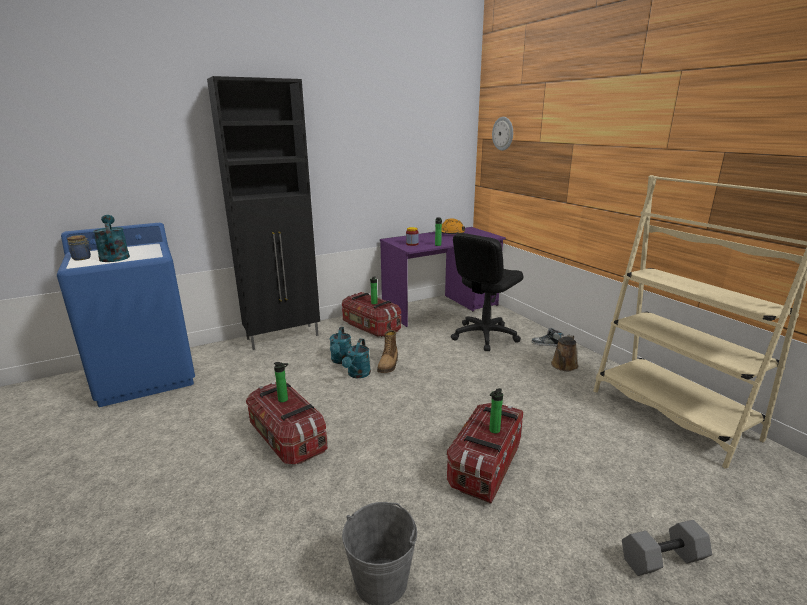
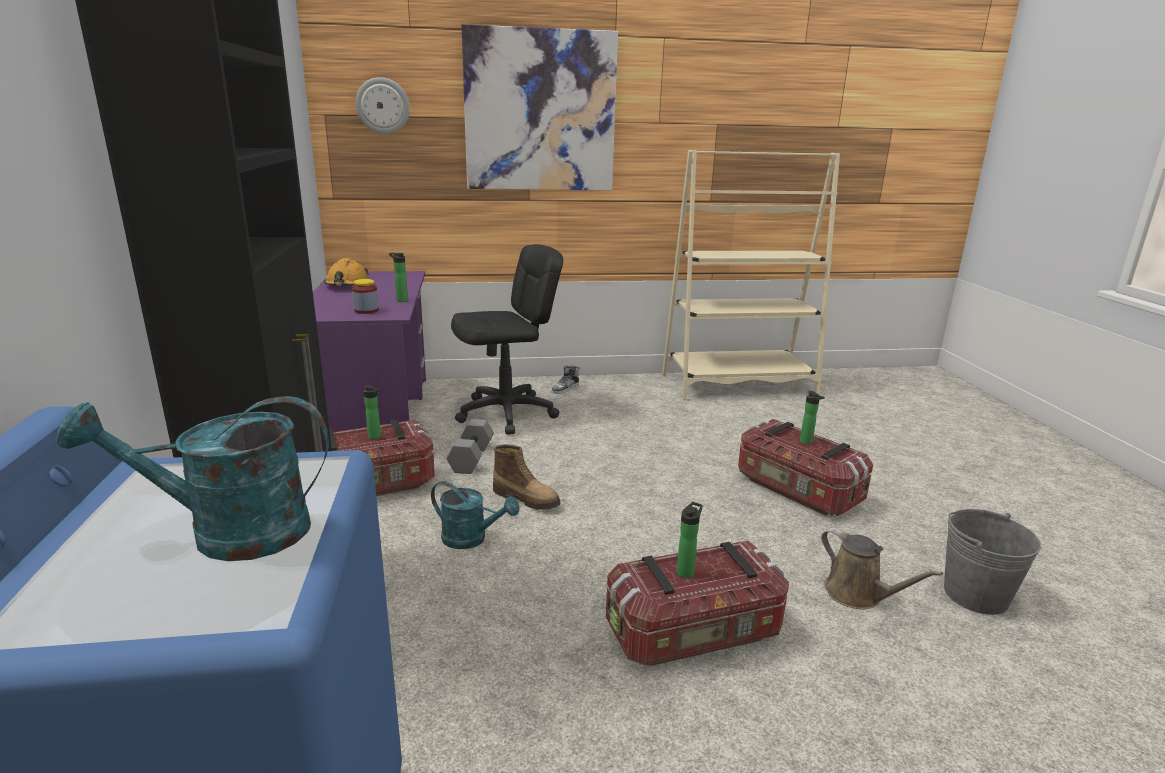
camera: 70 degrees left, 0 degrees up
(82, 258) = (148, 604): jar -> none
(357, 374) = (535, 531): turquoise watering can -> none
(484, 336) = (507, 413): black office chair -> black office chair turned 90 degrees counterclockwise
(563, 366) = (623, 396): brown watering can -> brown watering can (858, 595)
(579, 138) = (540, 111): none -> picture
(663, 560) = (923, 453): grey dumbbell -> grey dumbbell (472, 458)

